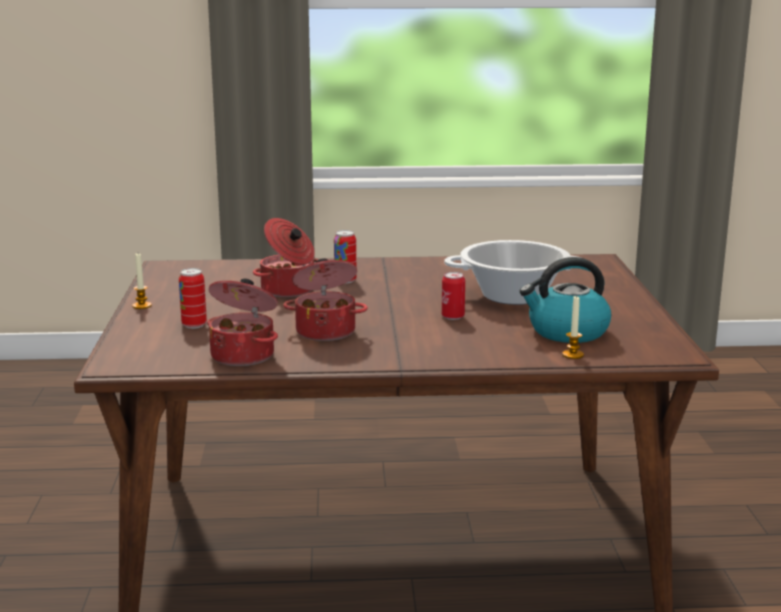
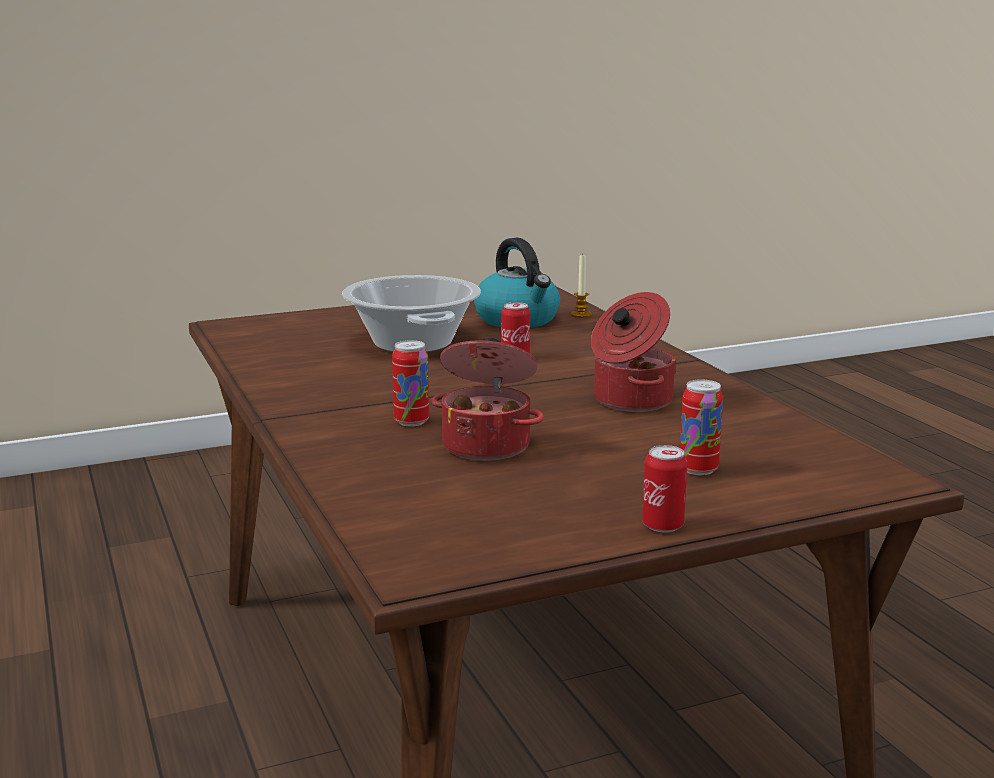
camera: 110 degrees left, 0 degrees up
(142, 306) = (662, 525): candle -> can
(244, 355) = (759, 422): cooking pot -> none

